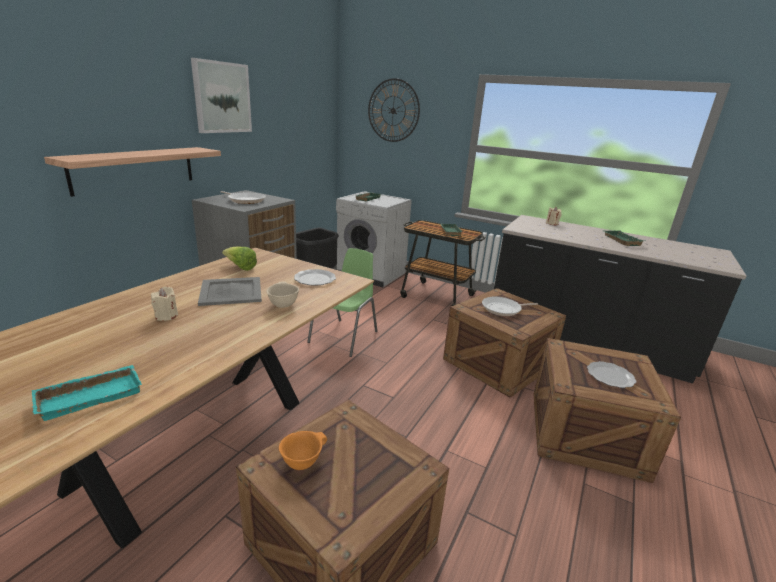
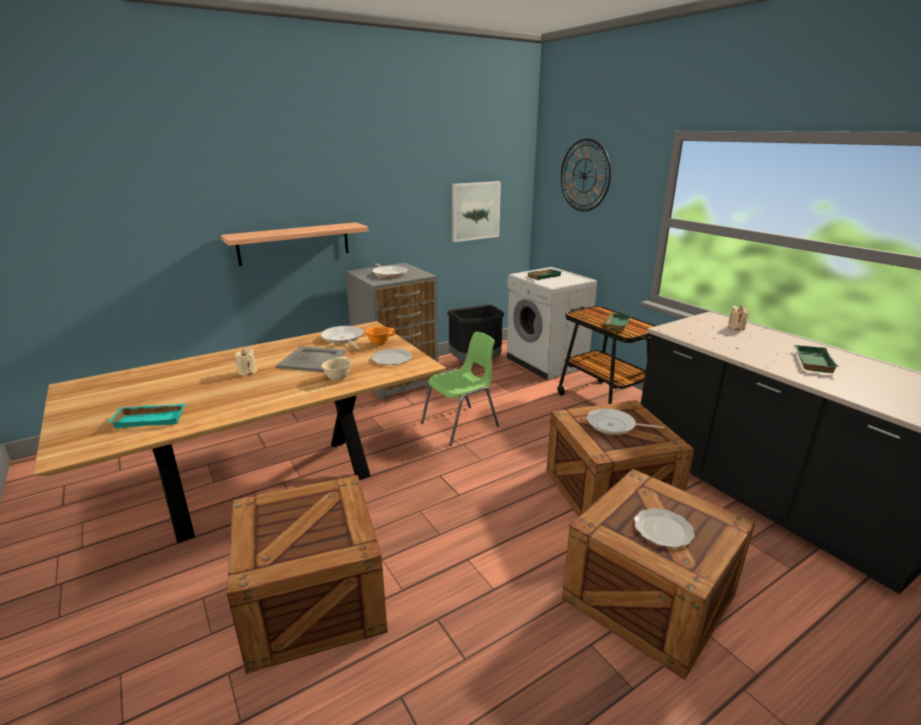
camera: 30 degrees right, 0 degrees up
(222, 97) = (384, 174): picture -> picture (475, 211)
(240, 267) = (343, 339): lettuce -> frying pan
(302, 462) = (276, 511): orange bowl -> orange bowl (379, 343)

